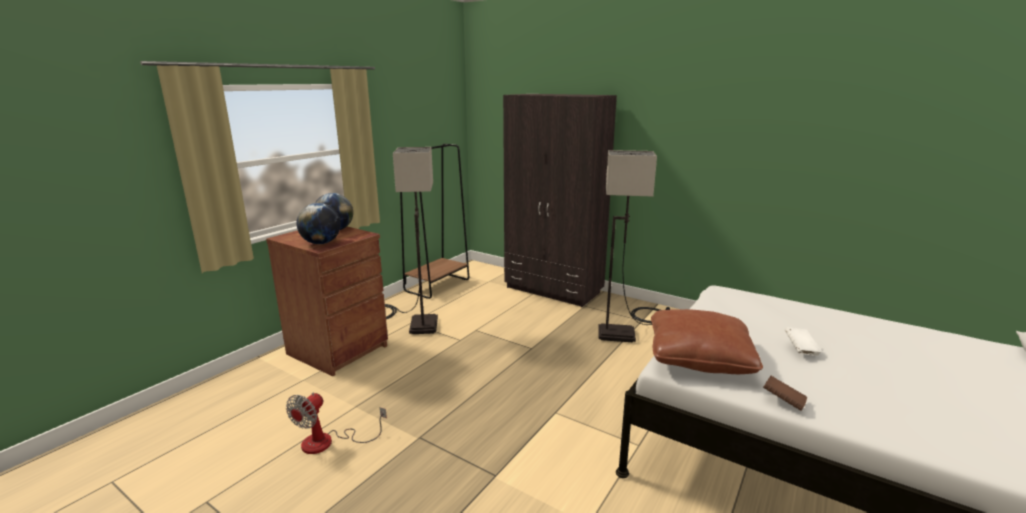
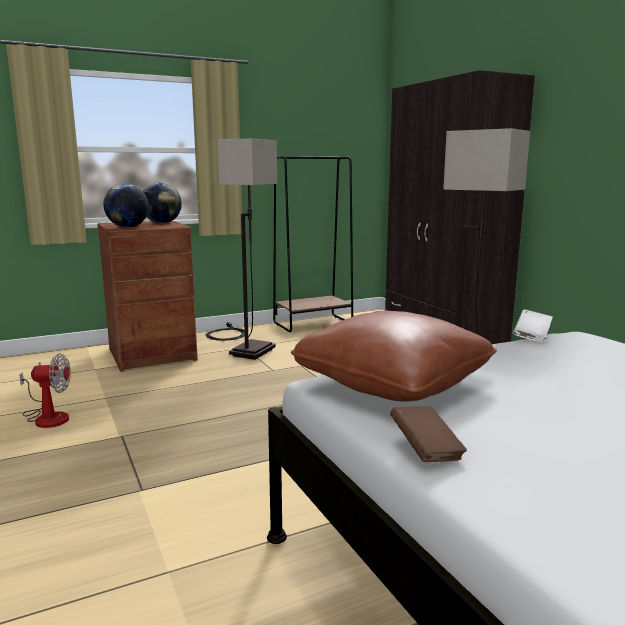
camera: 30 degrees right, 5 degrees down
(328, 442) = (47, 417): fan -> fan turned 150 degrees counterclockwise
(800, 349) = (588, 409): white book -> white book (532, 336)

